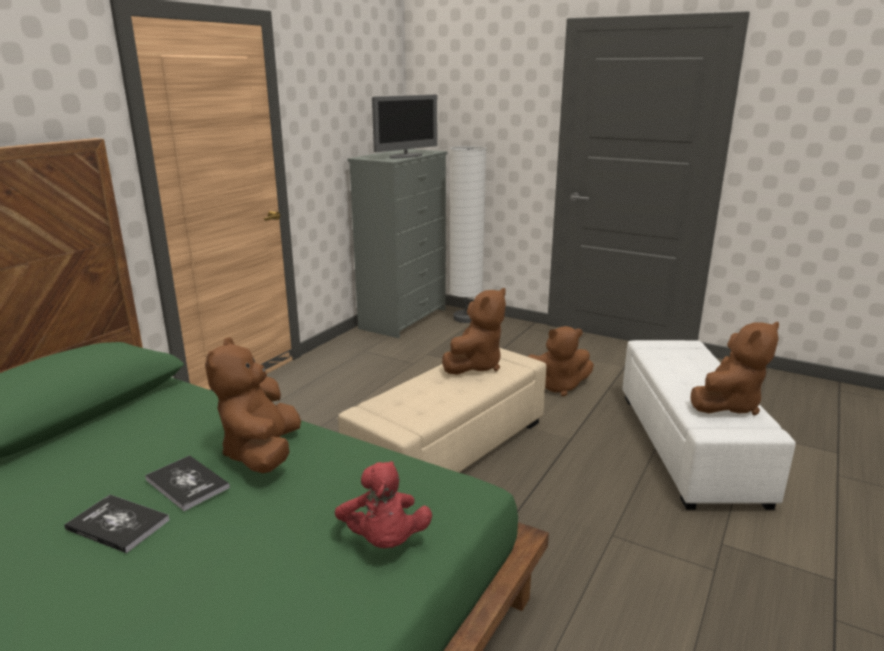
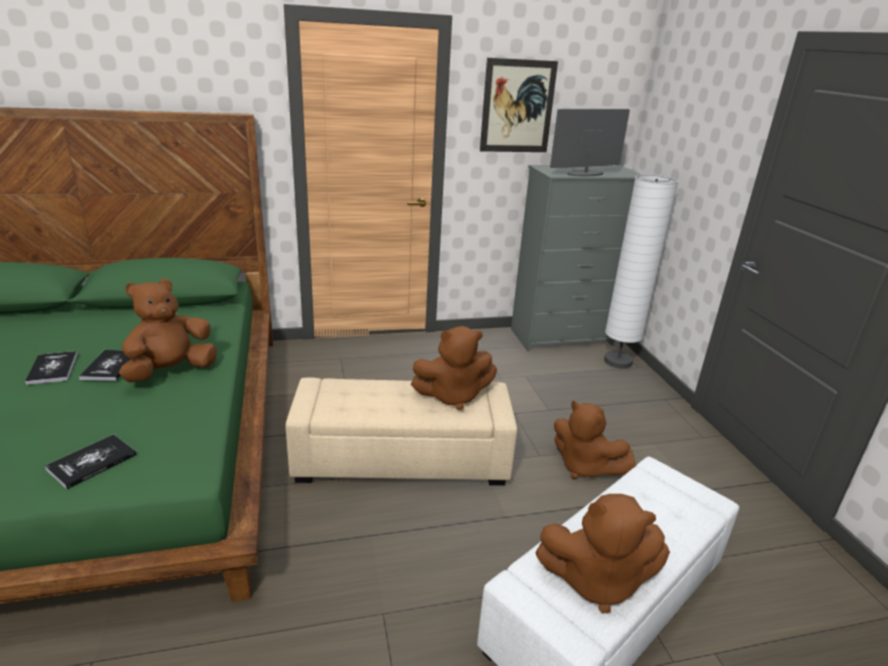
camera: 45 degrees right, 5 degrees up
(330, 102) = (517, 107): none -> picture
(384, 541) = (92, 462): red plush toy -> book
(406, 156) = (585, 174): monitor -> monitor turned 150 degrees clockwise

